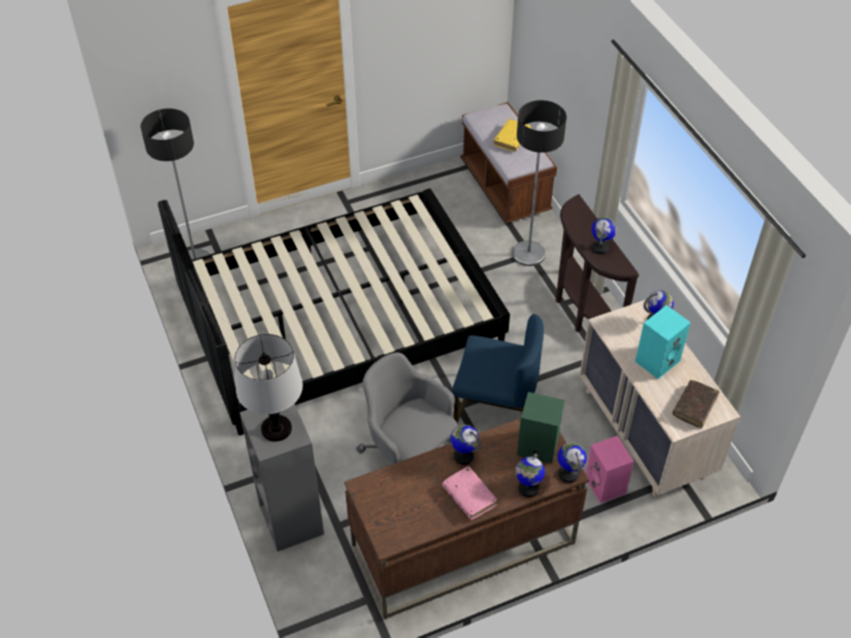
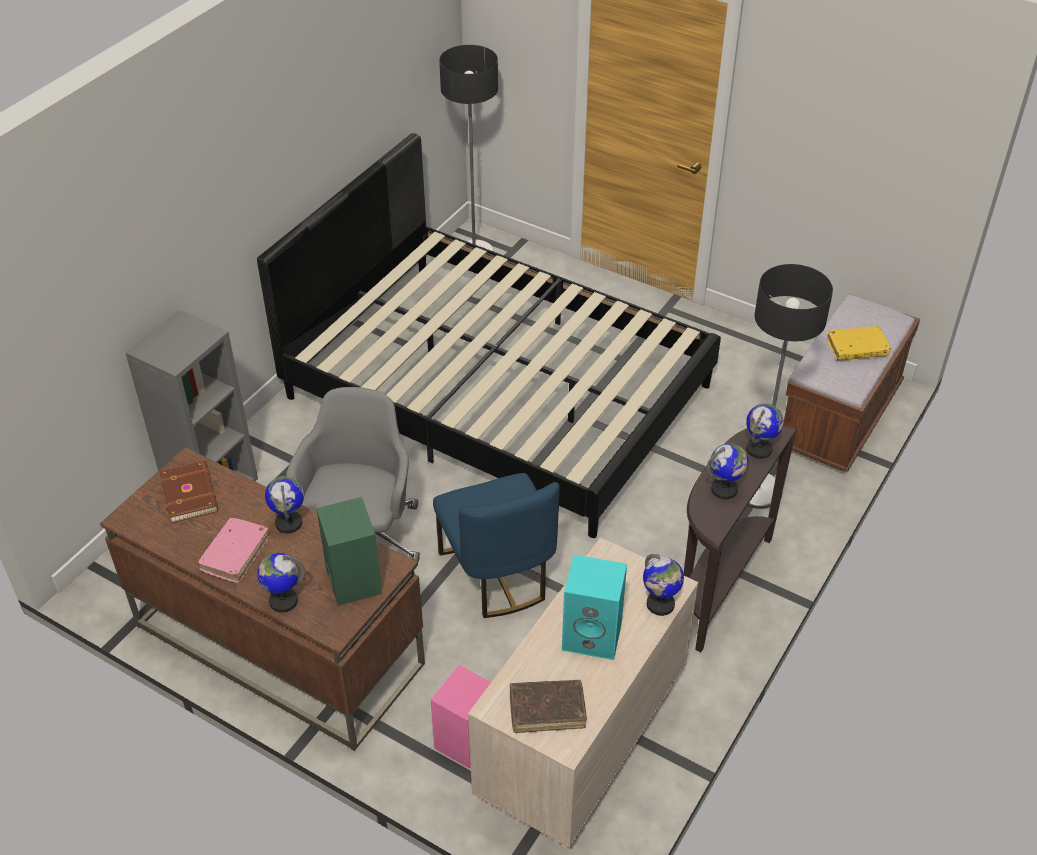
camera: 55 degrees right, 5 degrees down
(277, 429) = (175, 343): table lamp -> none
(393, 497) = (190, 493): none -> brown book
(568, 474) = (333, 628): globe -> globe (759, 449)

